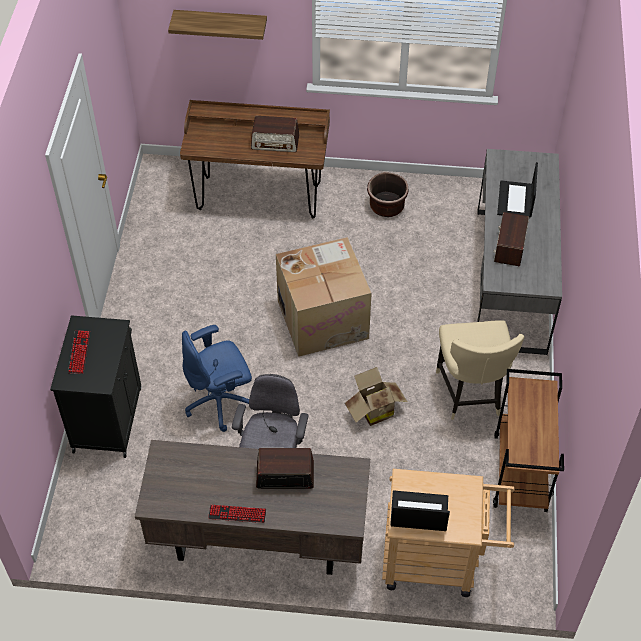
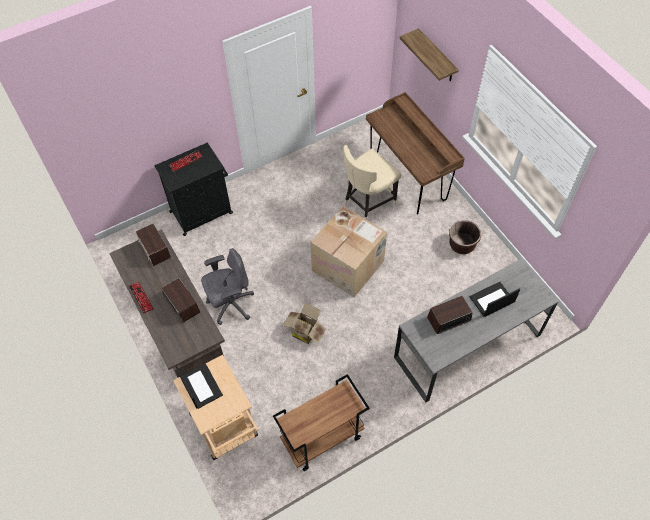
camera: 55 degrees right, 5 degrees up
(220, 401) = (251, 253): blue office chair -> none
(275, 142) = (417, 150): radio -> radio (154, 249)
(470, 394) = (358, 376): beige chair -> beige chair (367, 202)

